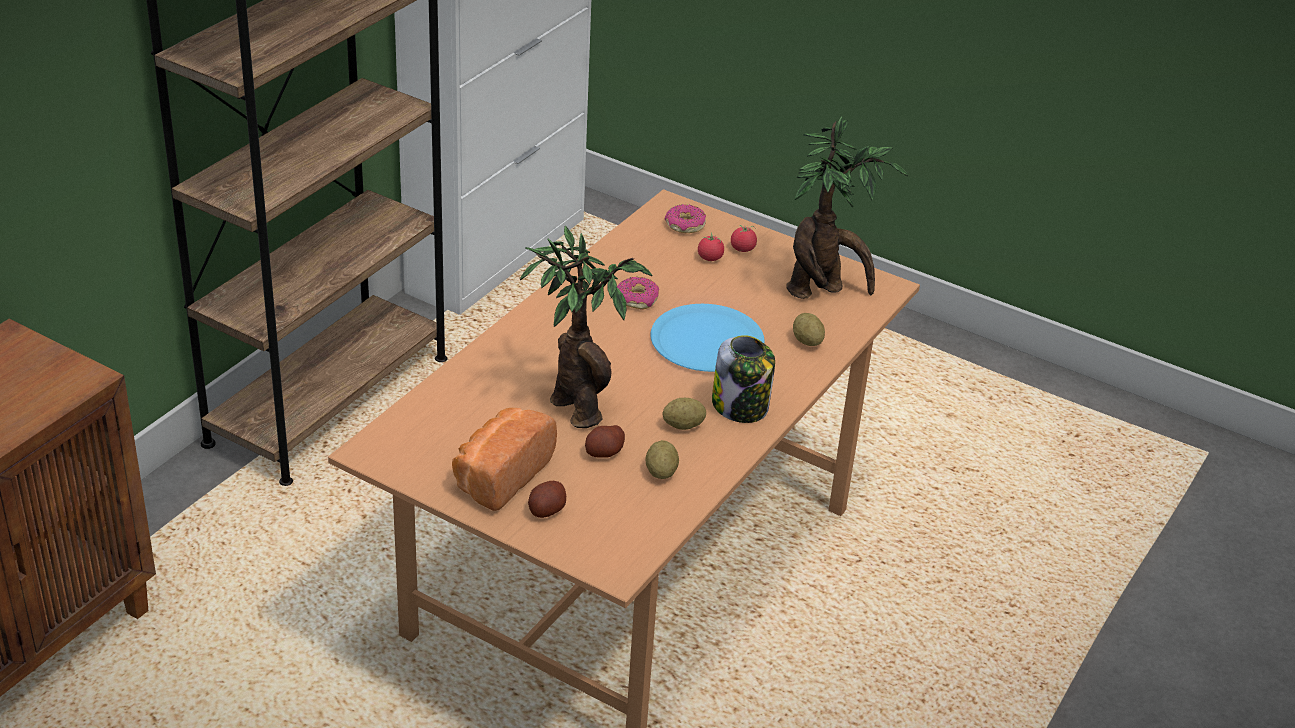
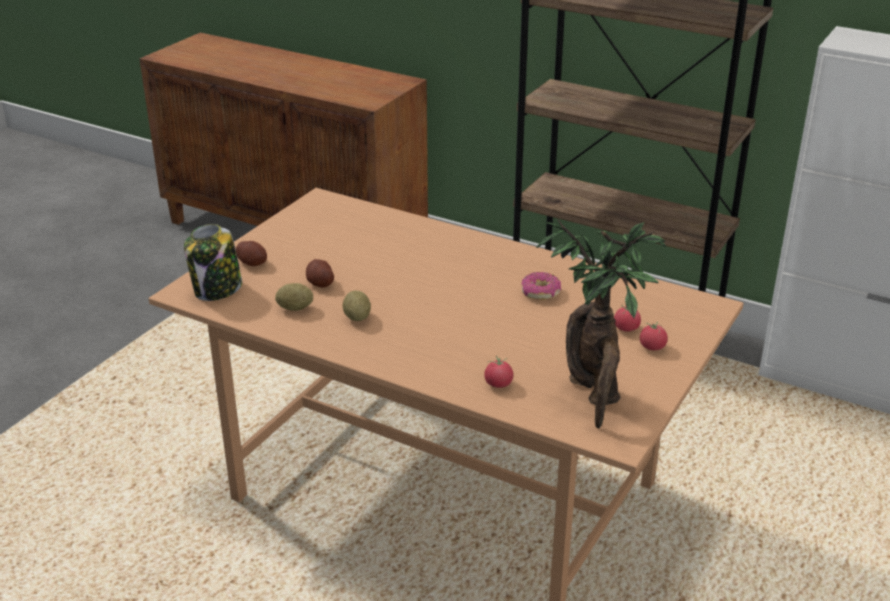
camera: 90 degrees right, 5 degrees down
(499, 475) = (293, 244): bread -> none
(576, 405) = (380, 269): potted plant -> none
(685, 225) = (679, 314): donut -> none
(706, 341) = (485, 328): blue plate -> none
(741, 406) = (387, 346): jar -> jar (217, 290)
(807, 341) = (498, 384): potato -> tomato

